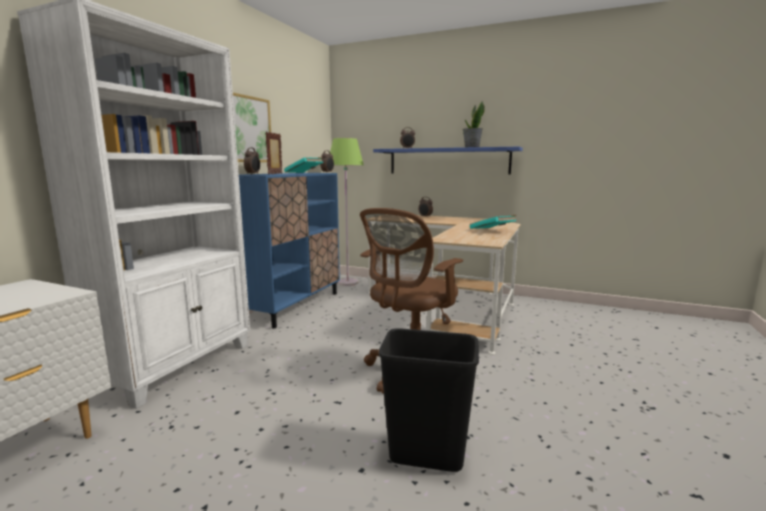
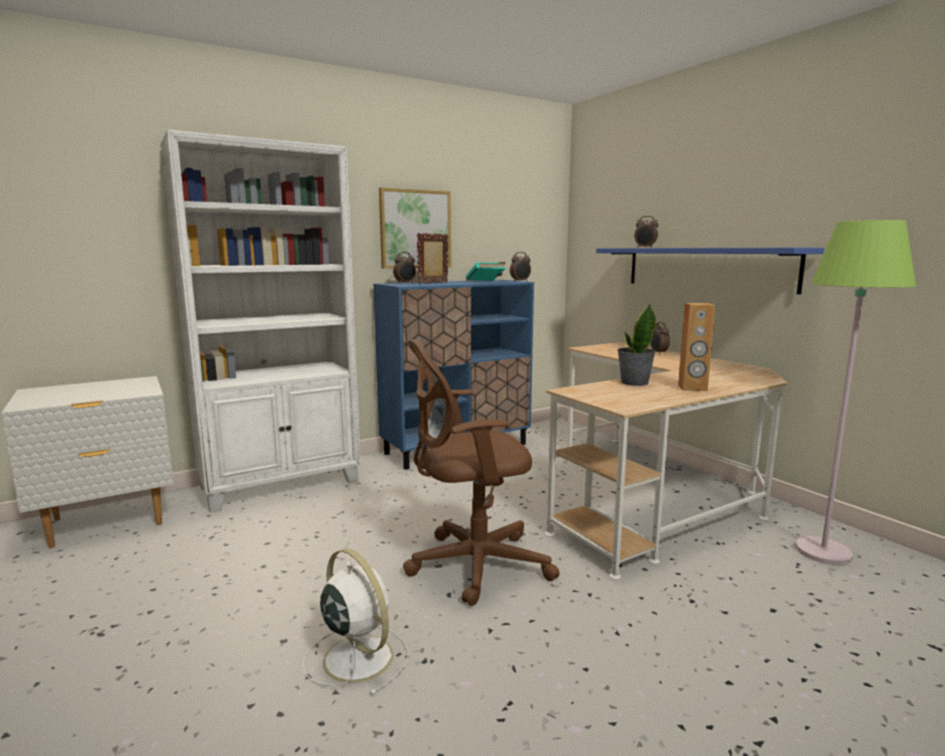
camera: 35 degrees right, 0 degrees up
(348, 282) = (559, 432): green floor lamp -> green floor lamp (823, 552)
(426, 454) = (356, 656): black trash can -> white fan
(471, 147) = (729, 247): potted plant -> potted plant (634, 382)
(492, 231) = (692, 388): turquoise book -> brown speaker

